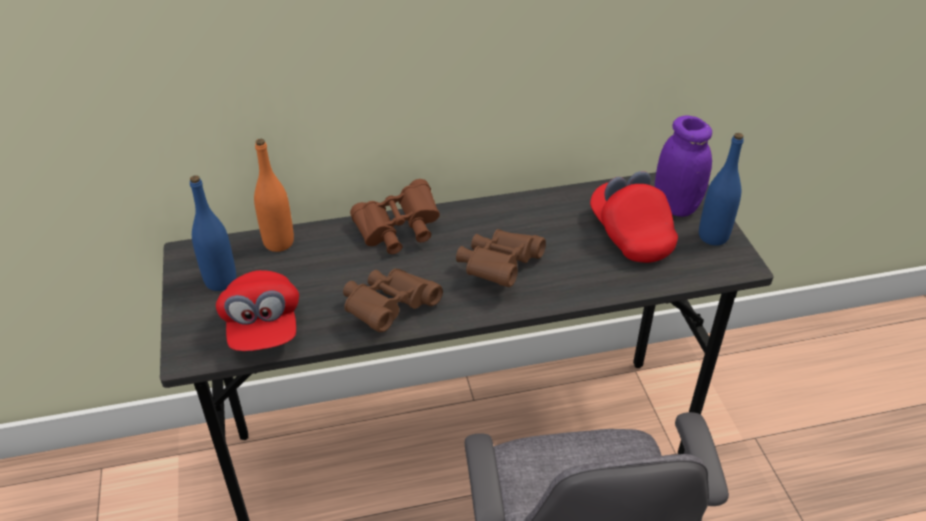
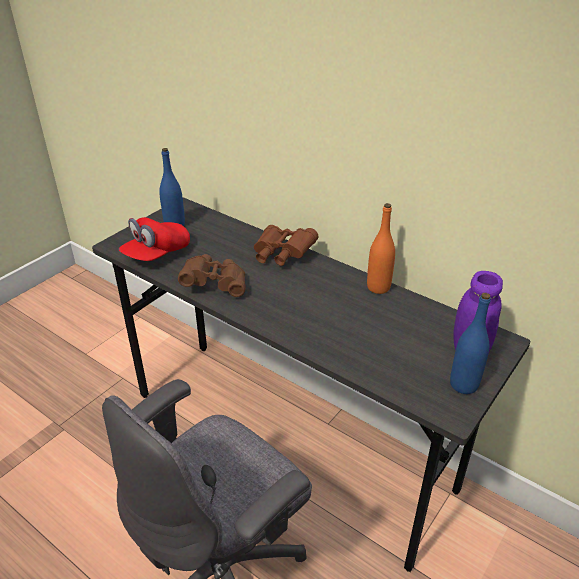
camera: 50 degrees right, 5 degrees down
(279, 242) = (223, 225): orange bottle -> orange bottle (378, 287)
(498, 268) = (299, 305): brown binoculars -> none
(630, 234) = (407, 343): red cap -> none

